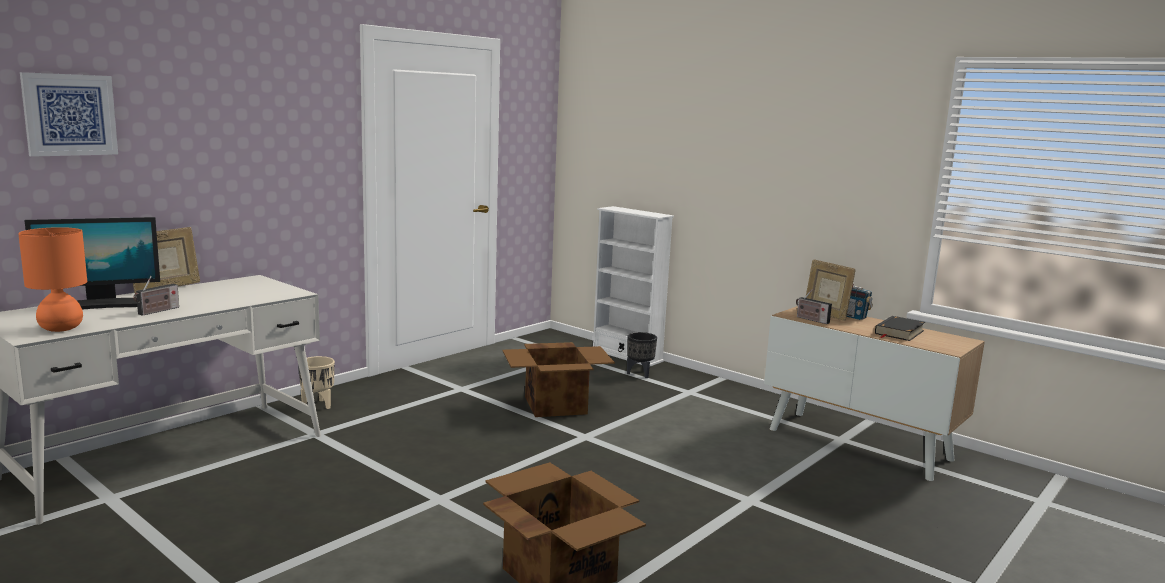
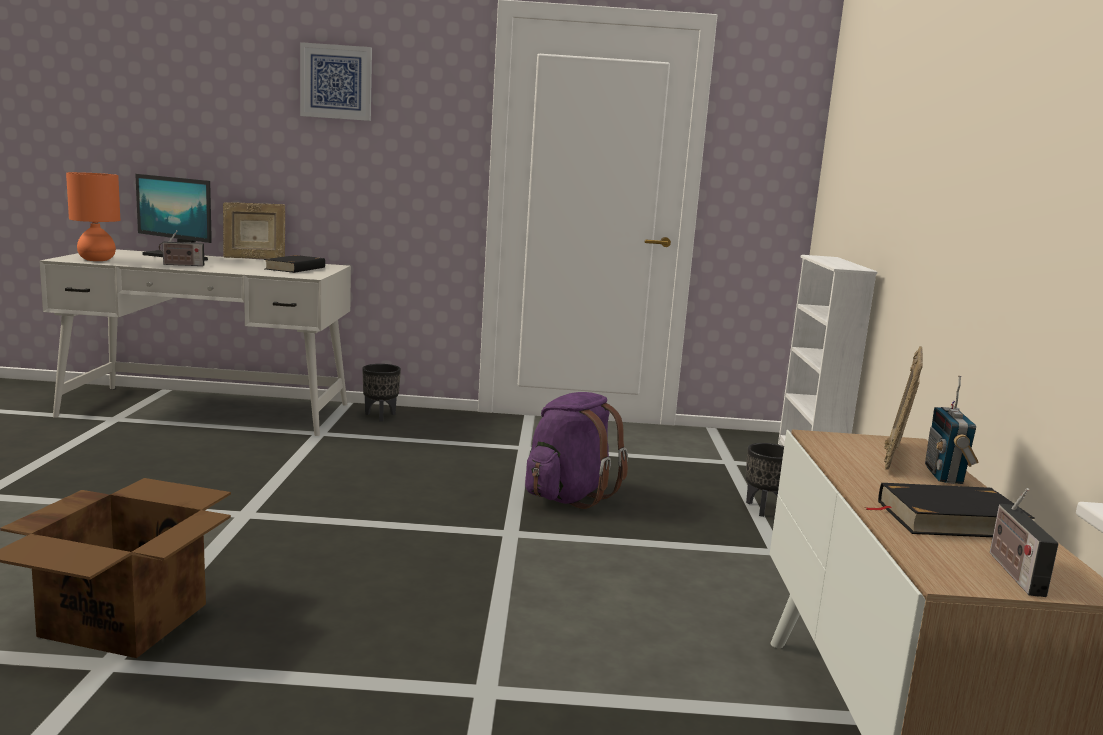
camera: 50 degrees right, 0 degrees up
(70, 115) = (190, 88): picture -> picture (336, 82)
(248, 289) = (295, 268): none -> black book
(318, 405) = (381, 416): beige planter -> black planter
(556, 405) = (569, 496): cardboard box -> purple backpack
(811, 319) = (834, 452): radio -> radio (1012, 571)

